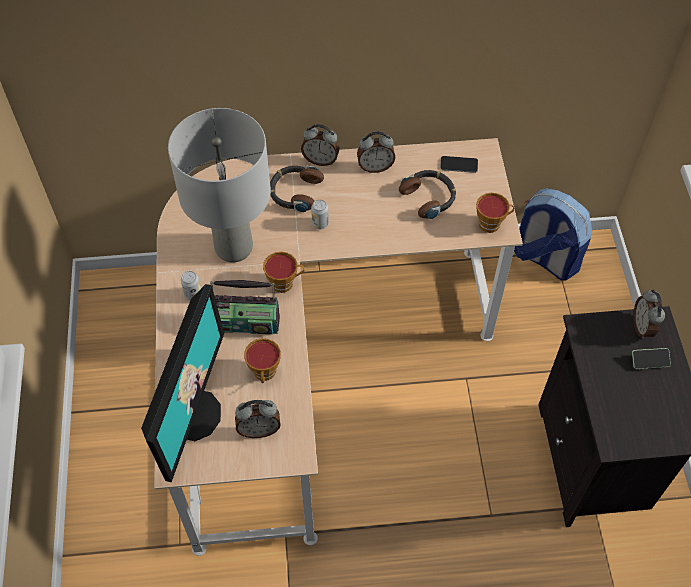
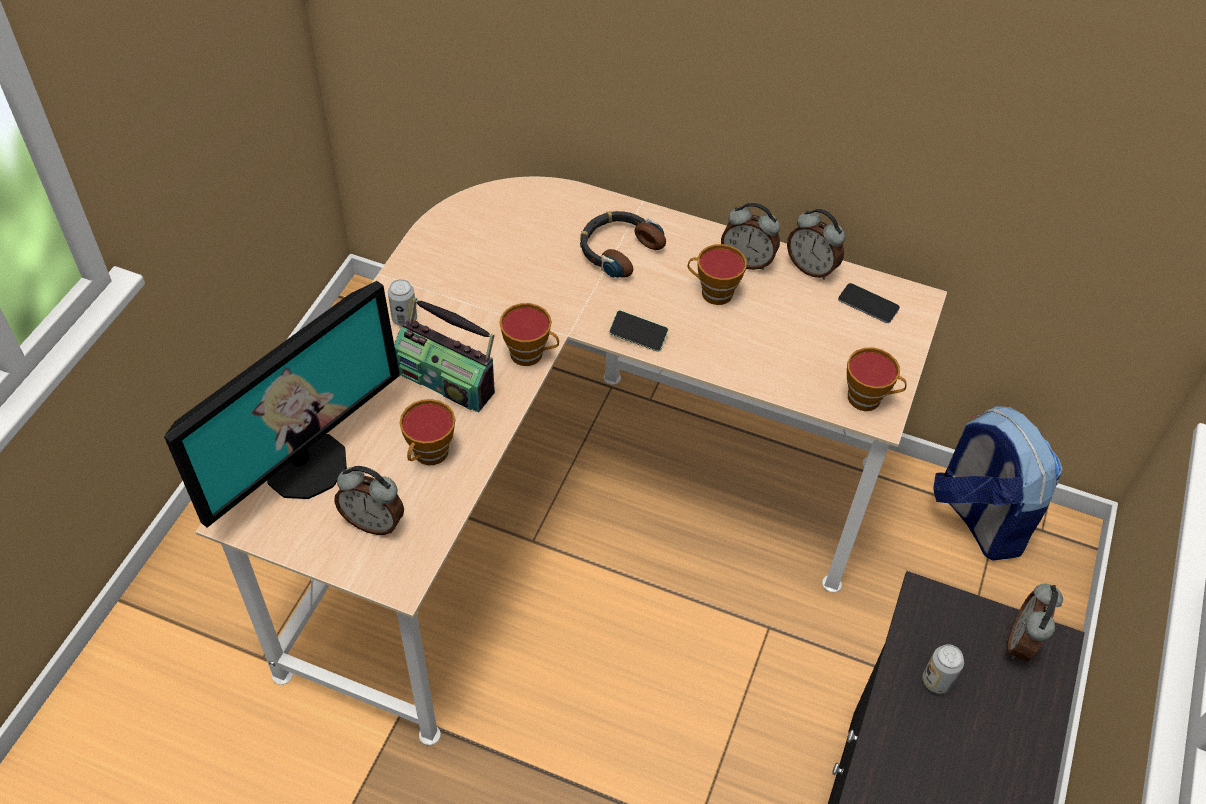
camera: 25 degrees right, 5 degrees down
(233, 248) = (492, 284): grey table lamp -> none
(320, 224) = (626, 301): can -> can (936, 681)
(321, 160) = (678, 224): alarm clock -> alarm clock (811, 268)
(367, 196) = (712, 292): none -> cup
(429, 197) = (798, 328): headphones -> none
(649, 361) = (1004, 697): phone -> phone (638, 336)

